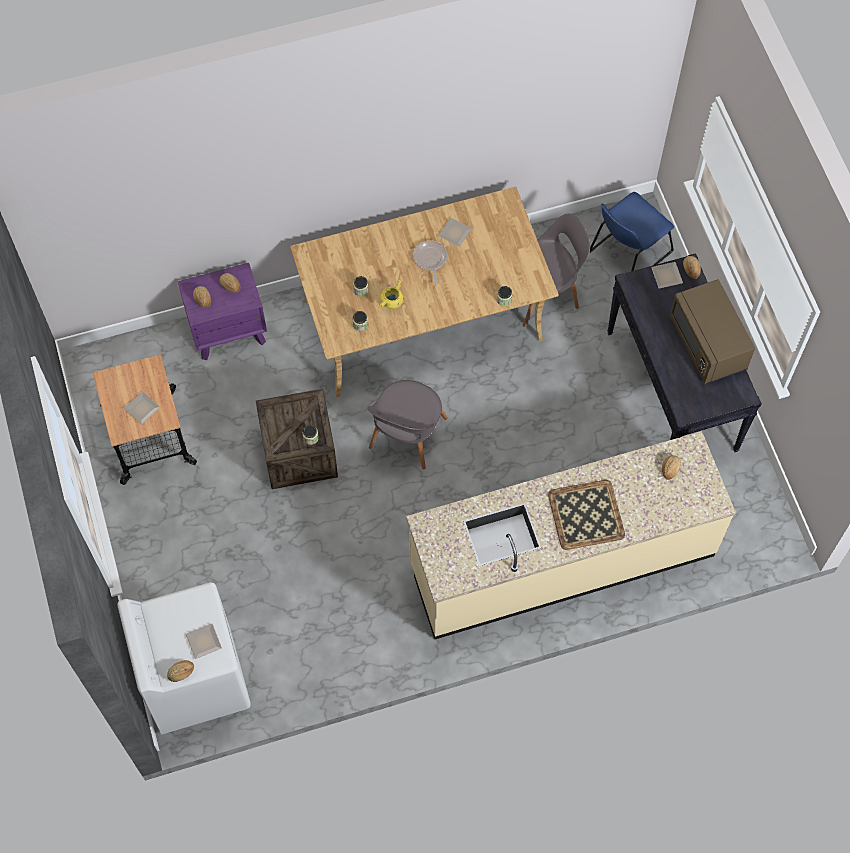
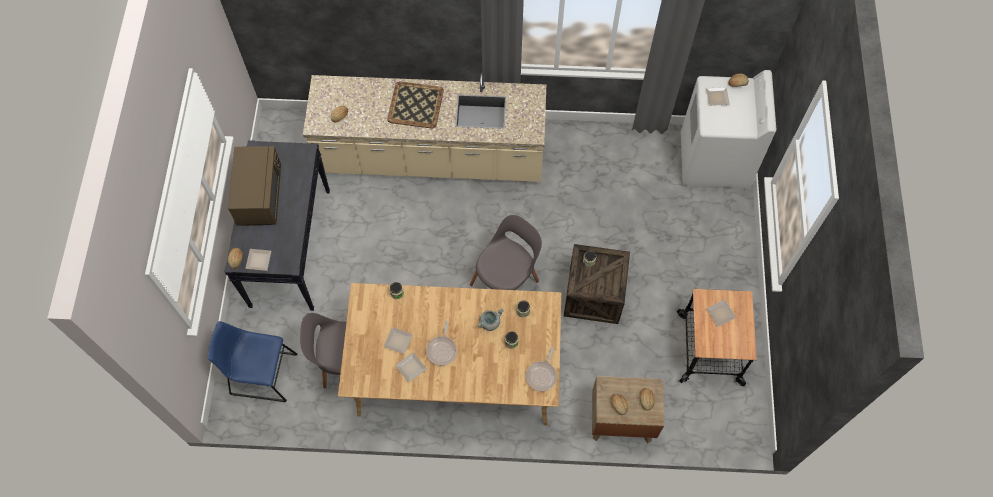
camera: 160 degrees left, 0 degrees up
(228, 330) = (621, 420): purple nightstand -> brown nightstand
(317, 268) = (542, 375): none -> frying pan
(391, 302) = (489, 322): yellow cooking pot -> grey cooking pot
(480, 254) = (397, 340): none -> plate
(627, 254) = (260, 373): blue chair -> blue chair turned 150 degrees counterclockwise

